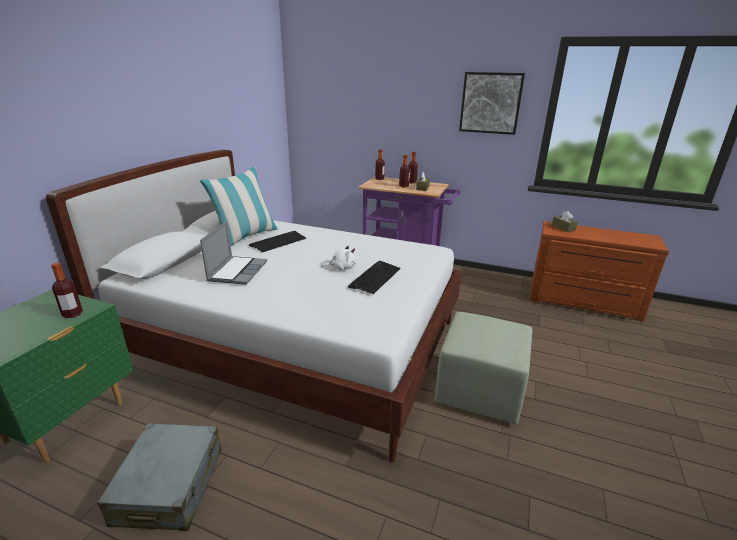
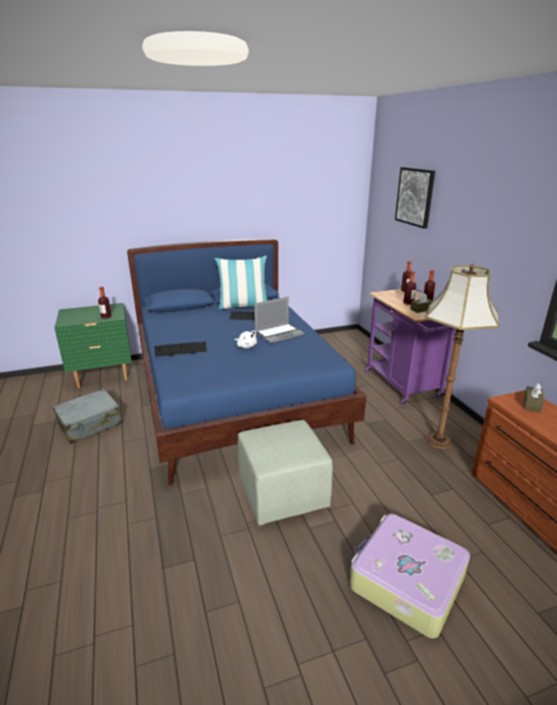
camera: 50 degrees right, 0 degrees up
(237, 271) = (194, 324): laptop -> laptop (279, 334)
(295, 342) = (235, 396): white bed -> blue bed
(375, 277) = (245, 360): keyboard -> keyboard (180, 349)
(483, 291) = (438, 440): none -> floor lamp
(490, 103) = (510, 230): picture -> picture (415, 197)
(620, 384) = (405, 581): none -> suitcase

